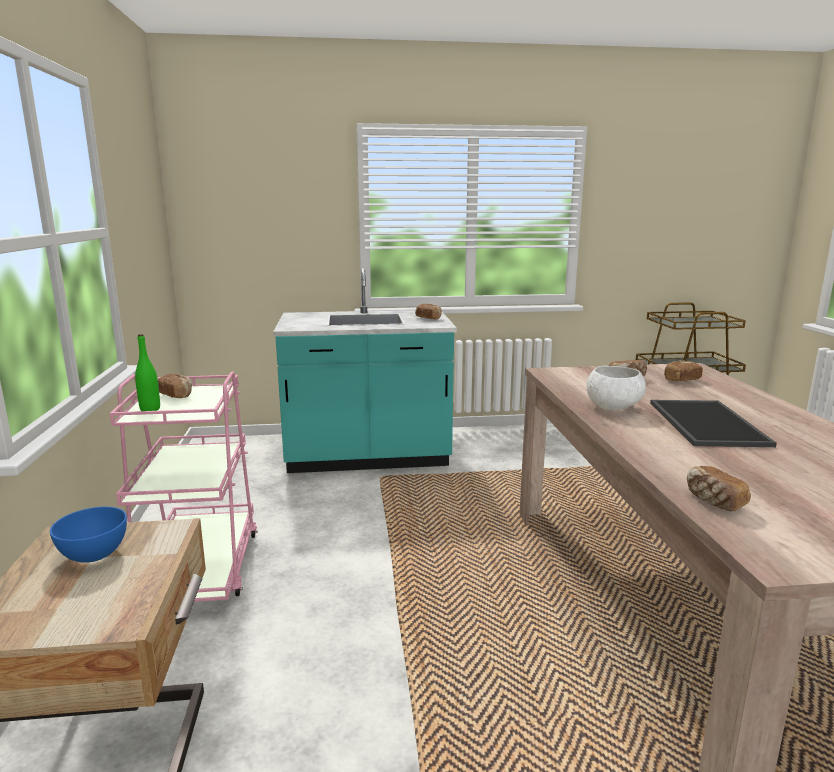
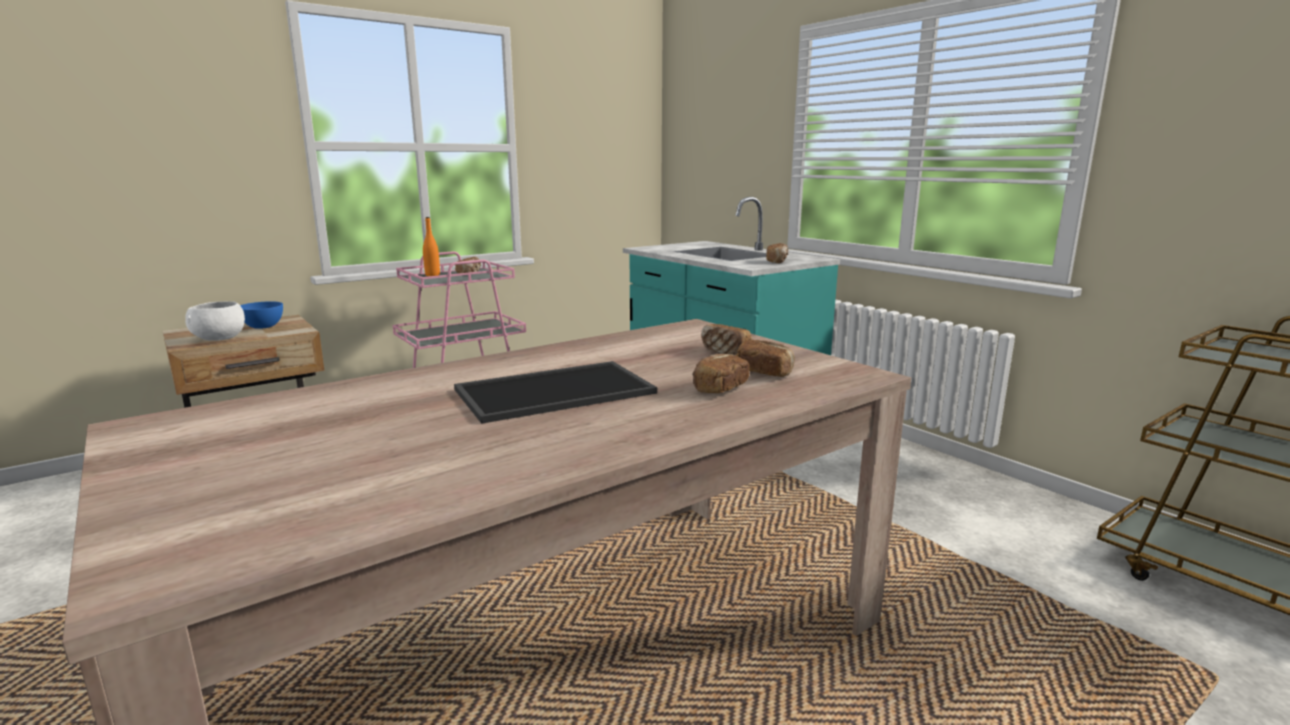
camera: 60 degrees right, 0 degrees up
(150, 409) = (432, 275): green bottle -> orange bottle
(614, 407) = (572, 355): white bowl -> white bowl (219, 339)
(713, 501) = (280, 403): bread -> bread (718, 388)

